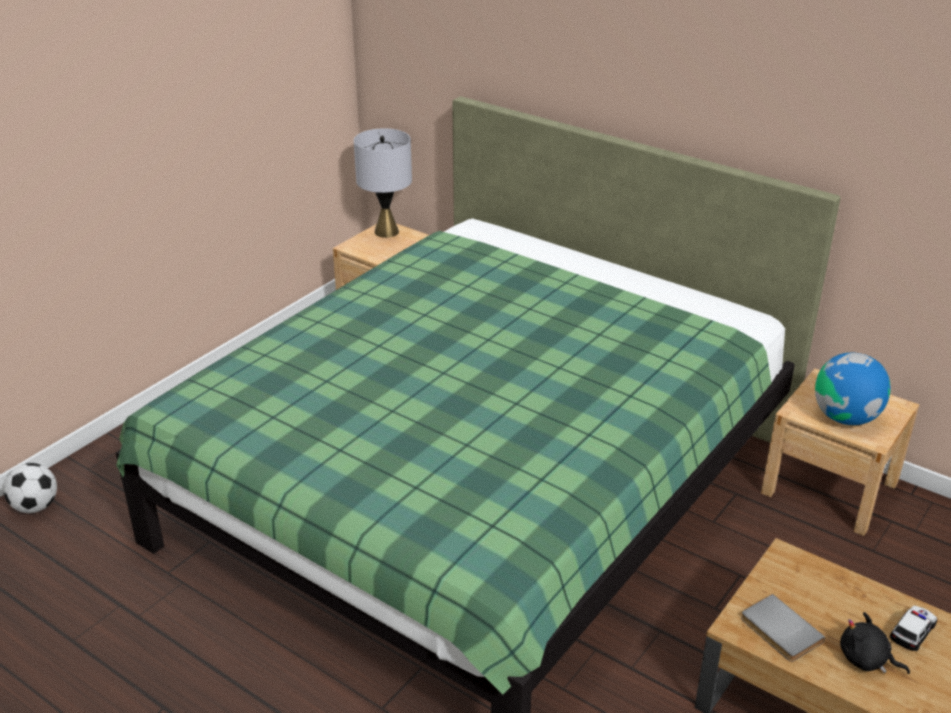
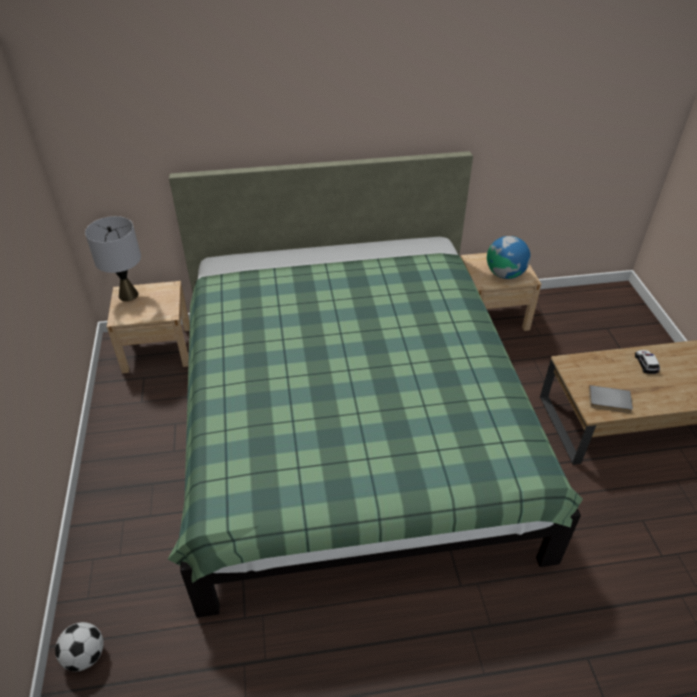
camera: 45 degrees left, 10 degrees up
(866, 660) = (650, 390): black plush toy -> none

